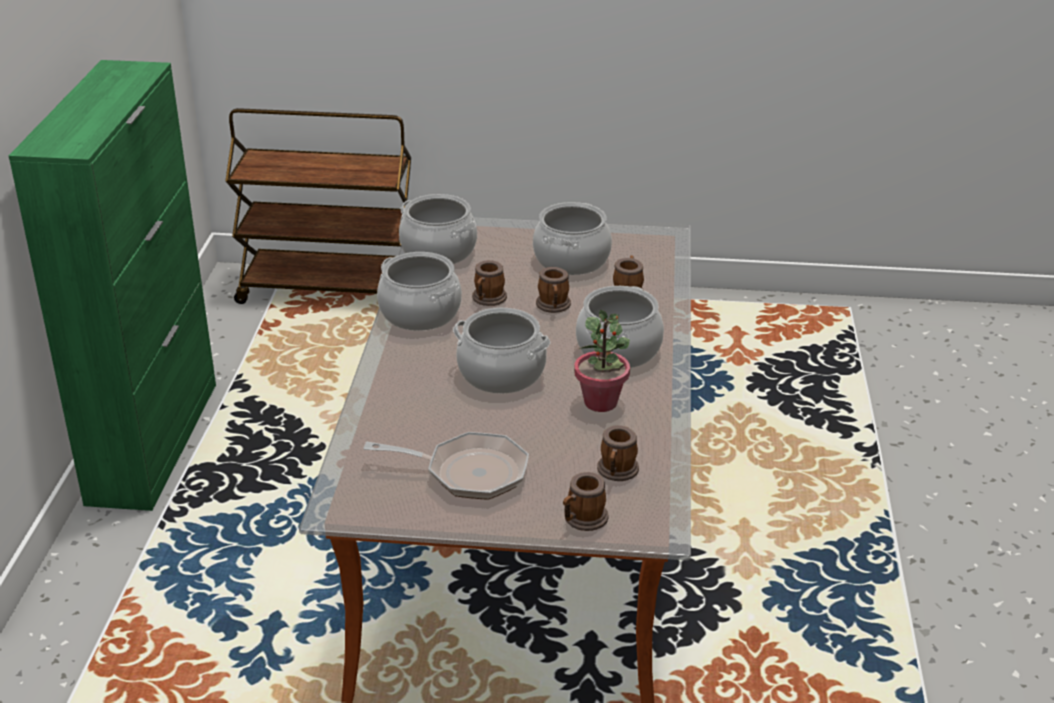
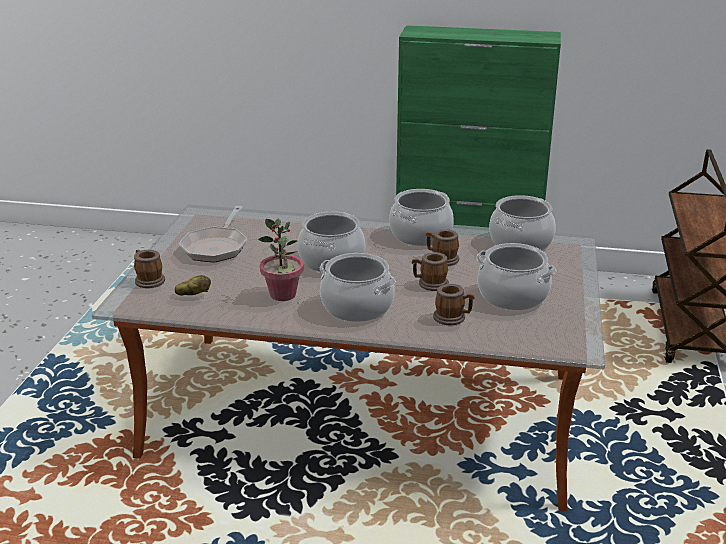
camera: 95 degrees right, 5 degrees down
(617, 472) = (194, 295): mug -> potato

